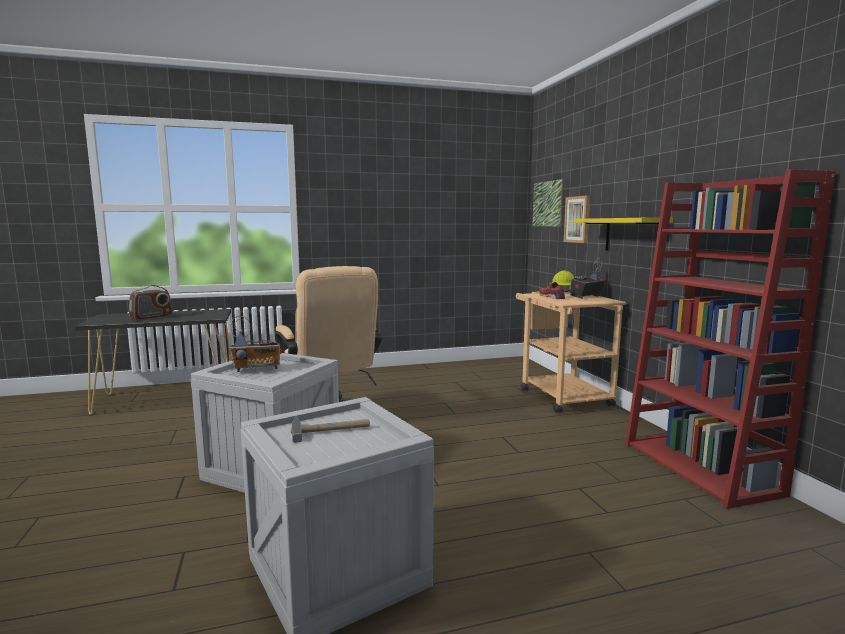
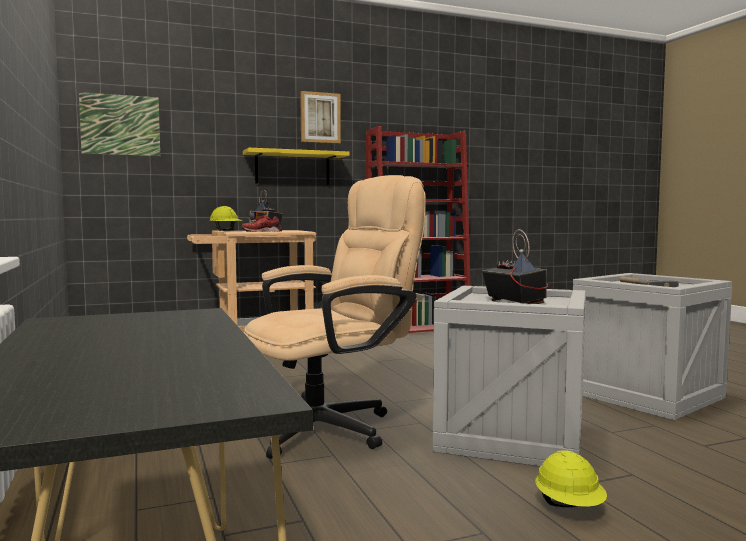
camera: 95 degrees left, 5 degrees down
(152, 318) = (153, 352): radio -> none
(164, 467) = (570, 507): none -> yellow hard hat
(577, 219) = (197, 149): picture -> picture (320, 118)

